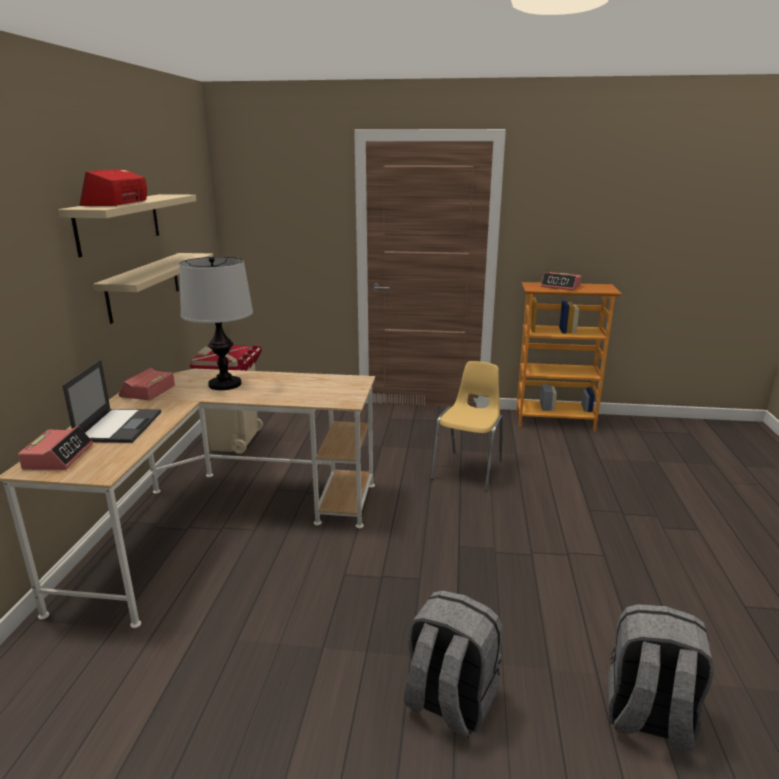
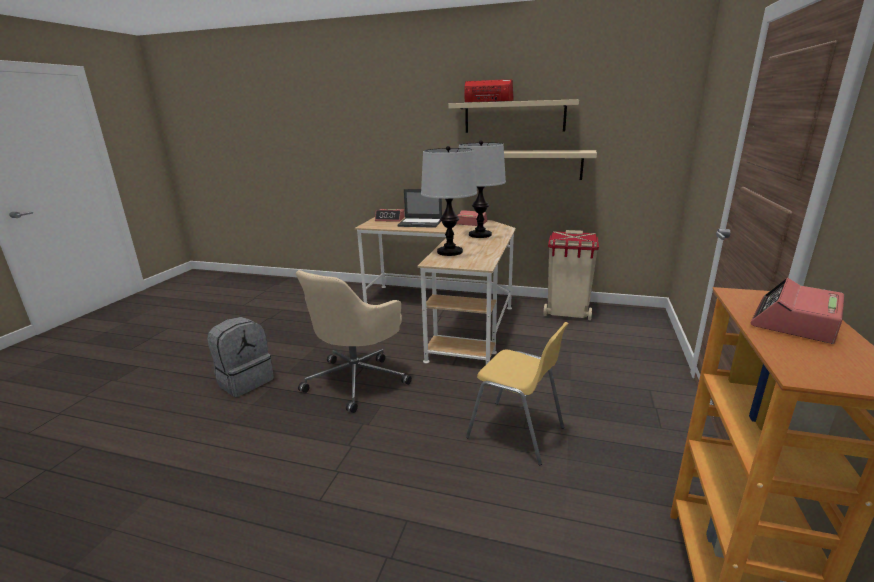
camera: 100 degrees right, 0 degrees up
(305, 396) = (449, 252): none -> table lamp
(413, 574) = (357, 380): none -> beige office chair
(648, 718) = (158, 456): grey backpack -> none

